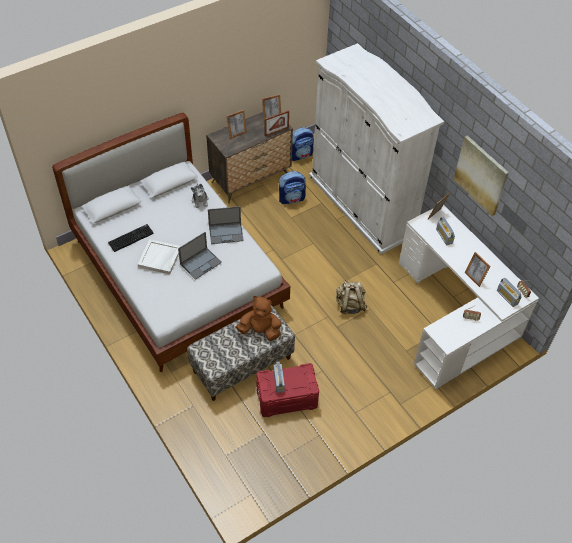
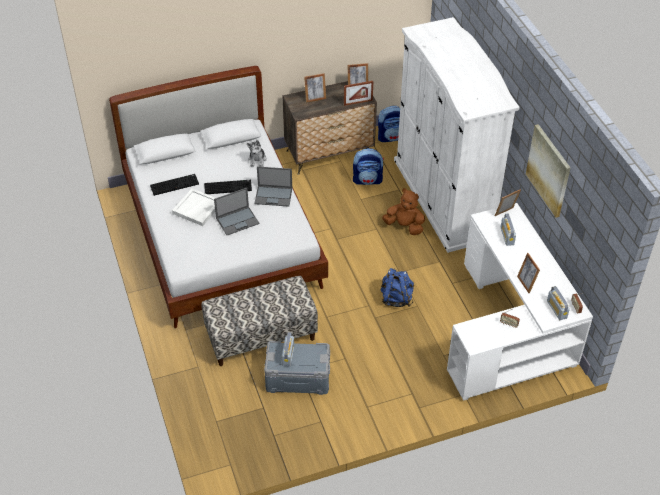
camera: 15 degrees right, 5 degrees down
(182, 231) = (228, 187): none -> keyboard
(260, 330) = (282, 299): brown plush toy -> brown plush toy (404, 226)
(286, 397) = (298, 377): red storage box -> grey storage box
(350, 305) = (396, 298): beige backpack -> blue backpack

